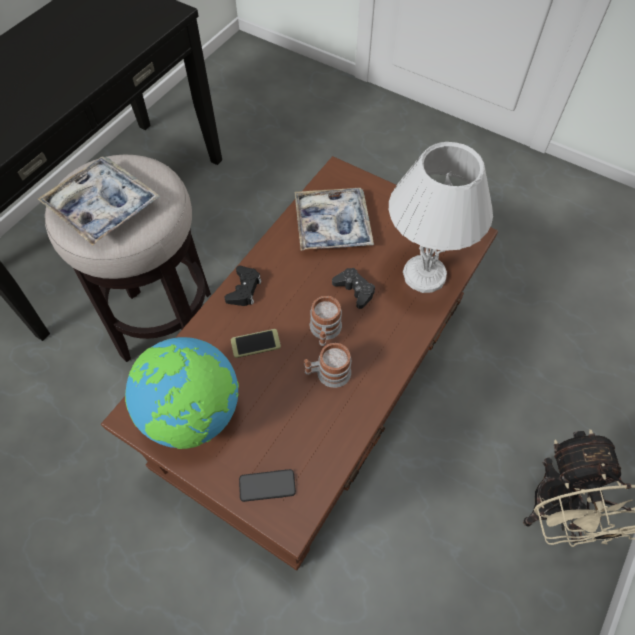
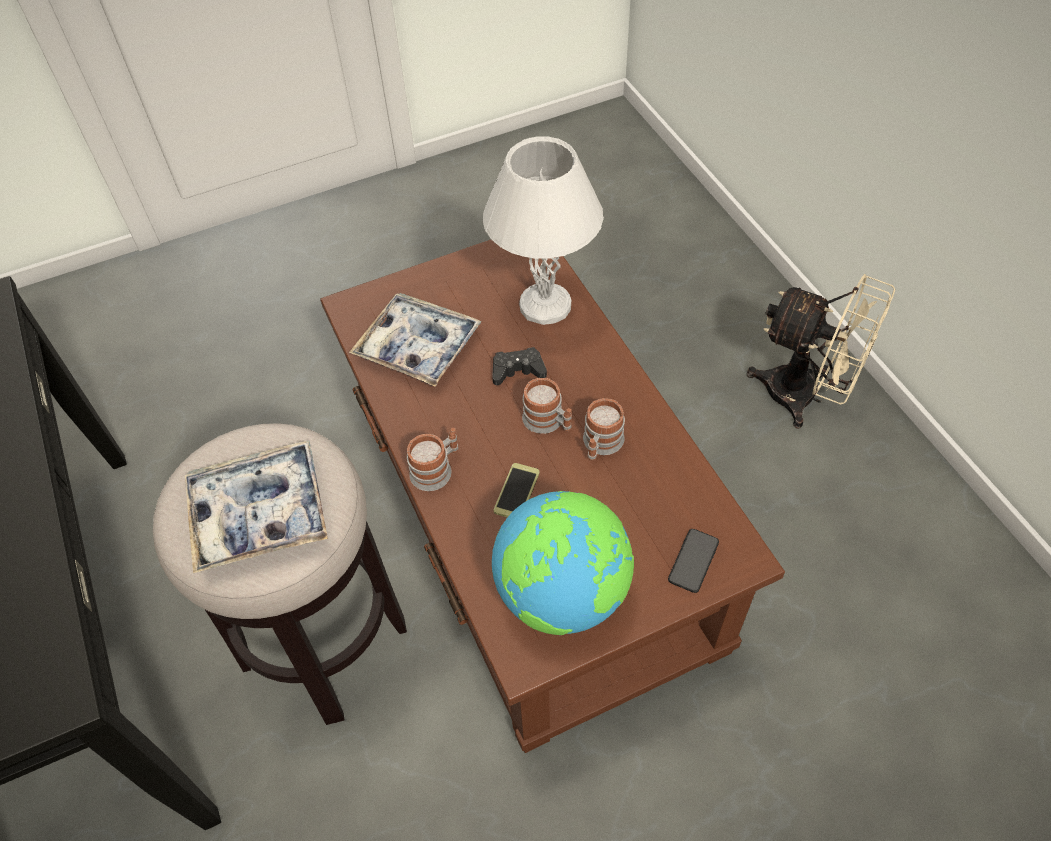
camera: 55 degrees left, 5 degrees down
(244, 289) = (436, 469): black game controller -> mug

